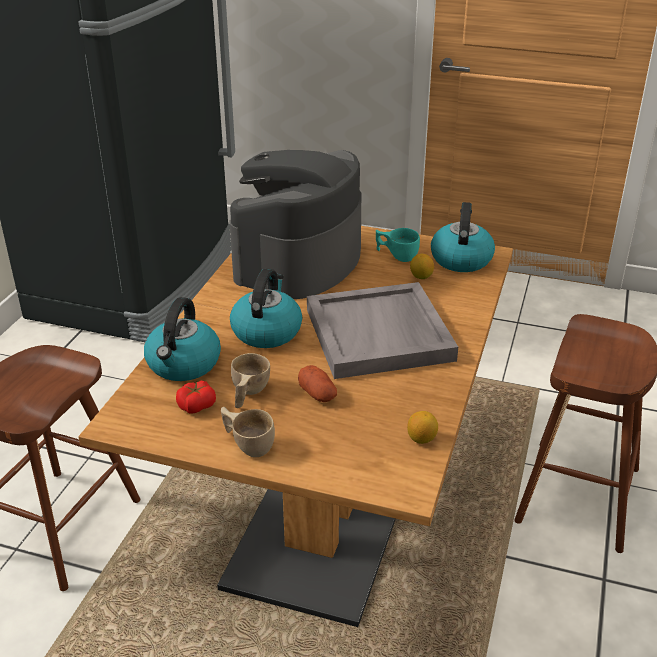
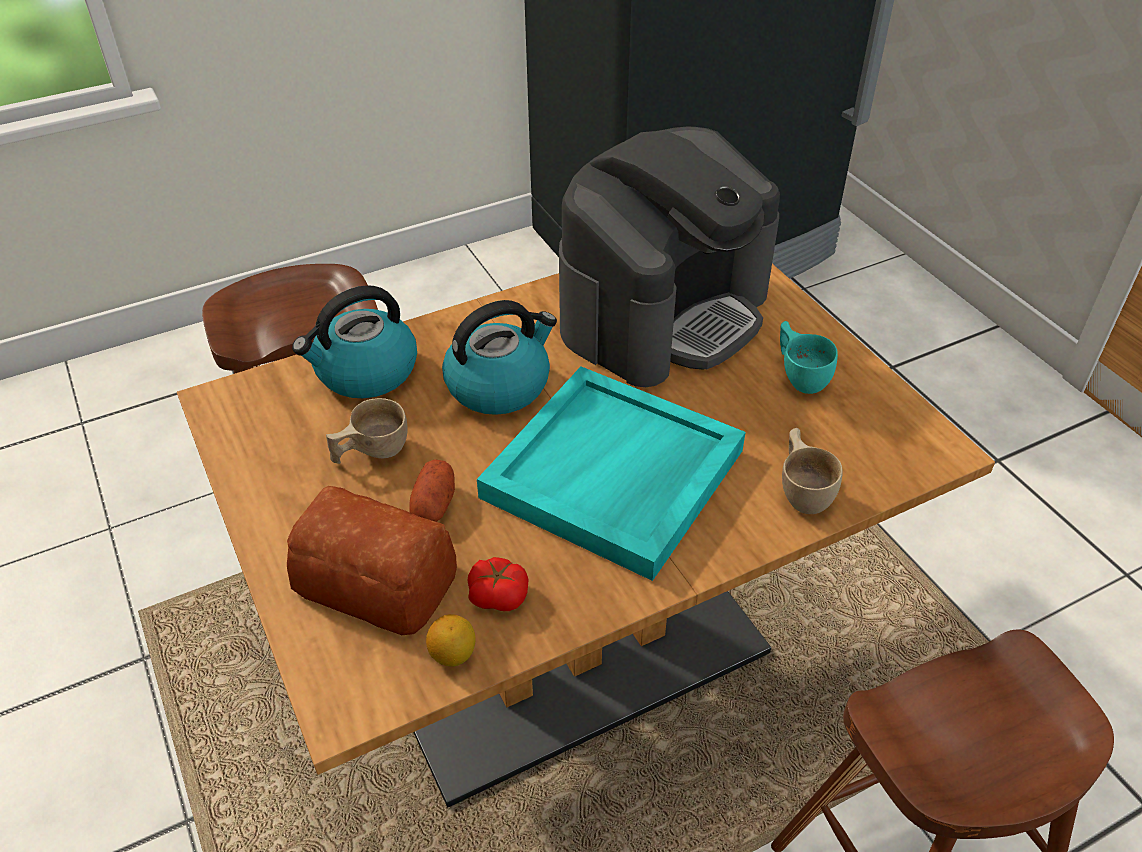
camera: 45 degrees right, 10 degrees up
(196, 405) = (308, 431): tomato -> tomato (498, 595)
(248, 444) = (285, 514): beige cup -> beige cup (803, 489)
(298, 261) = (664, 312): coffee machine -> coffee machine turned 150 degrees clockwise
(337, 437) = (374, 576): none -> bread
(380, 335) = (614, 476): grey tray -> turquoise tray
(421, 277) = (787, 426): lemon -> none
(461, 259) = (885, 432): kettle -> none

